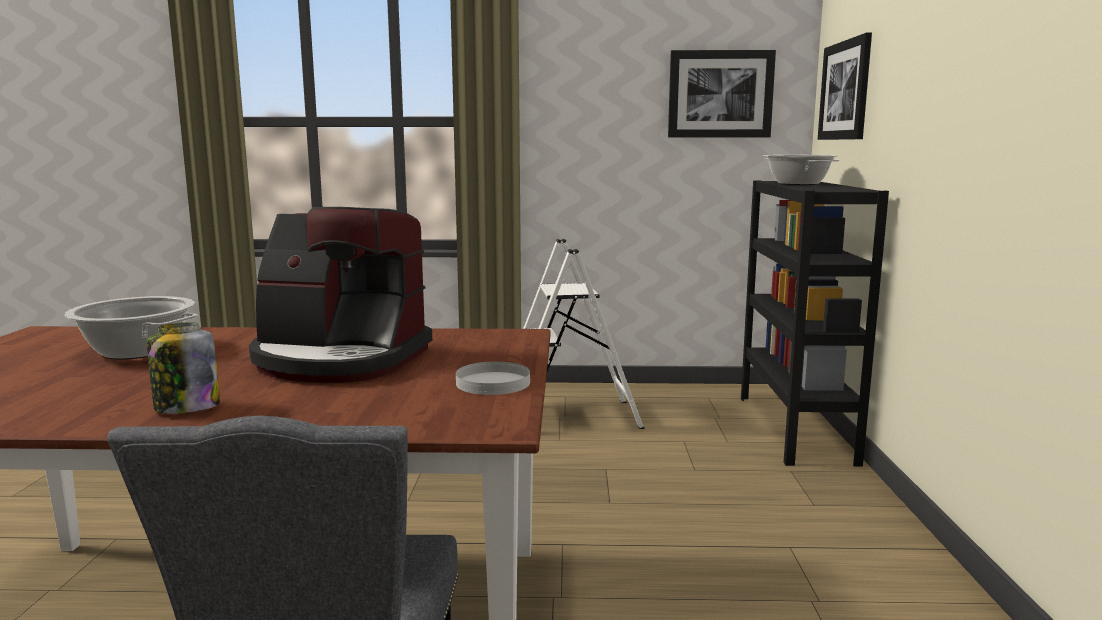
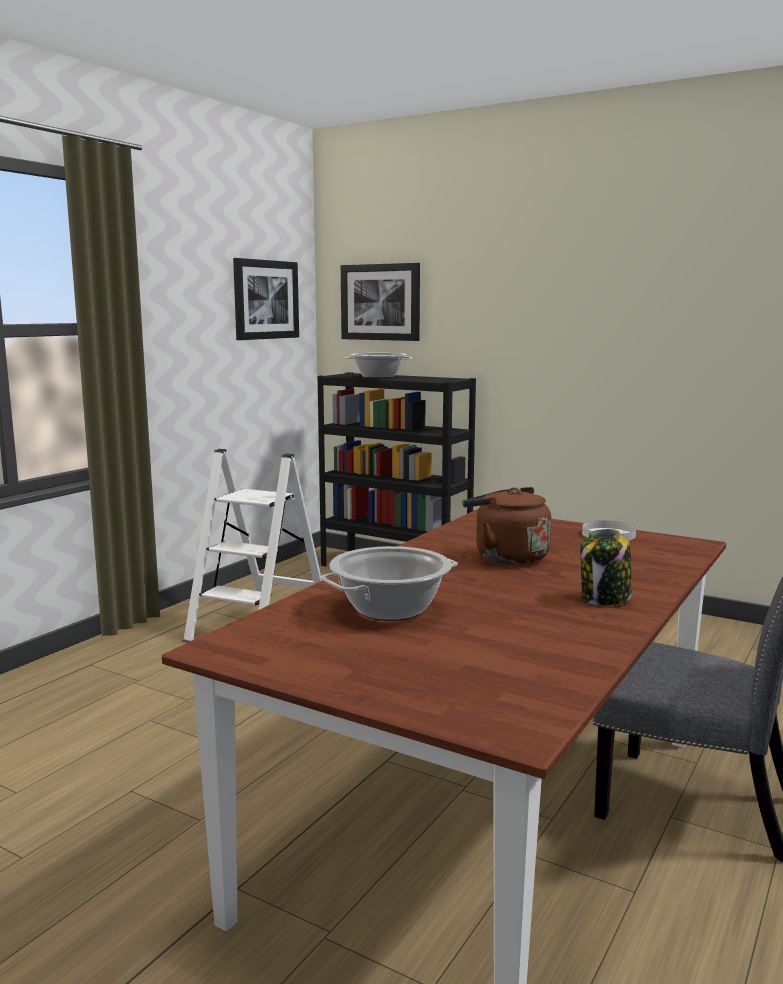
camera: 60 degrees left, 0 degrees up
(340, 359) = (506, 557): coffee machine -> brown kettle

